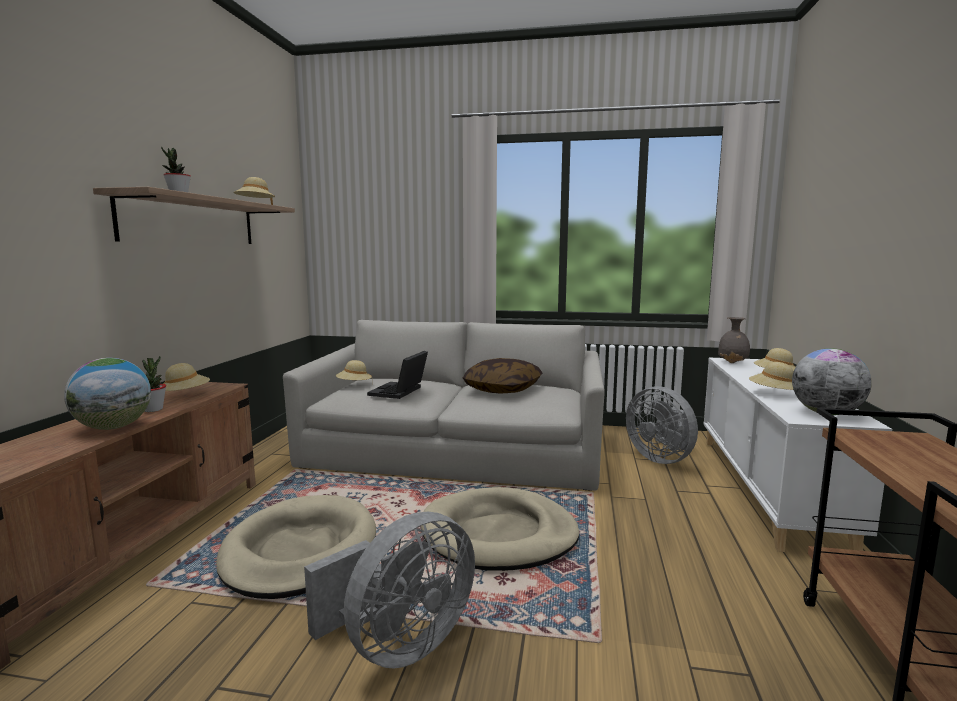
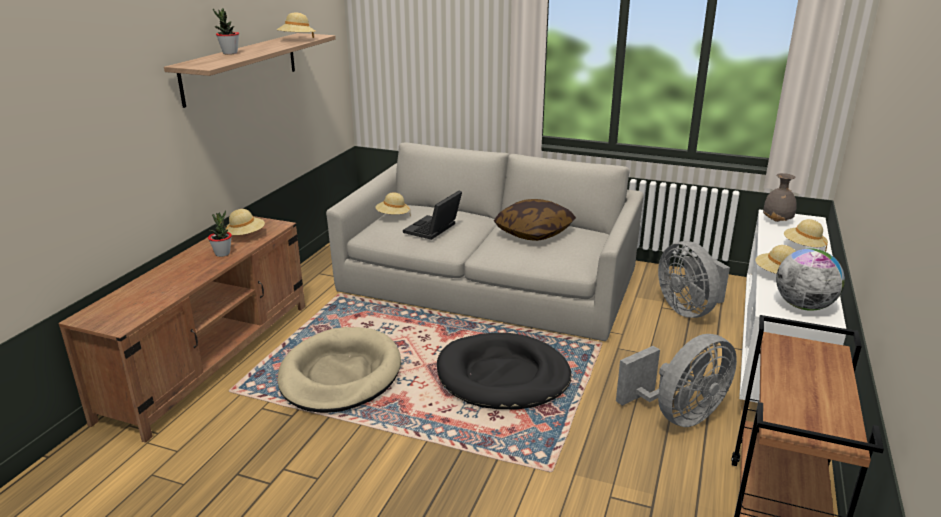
camera: 10 degrees right, 15 degrees up
(113, 427) = (197, 274): globe -> none
(399, 646) = (405, 457): grey fan -> grey fan (679, 415)
(499, 534) = (503, 376): beige dog bed -> black dog bed

